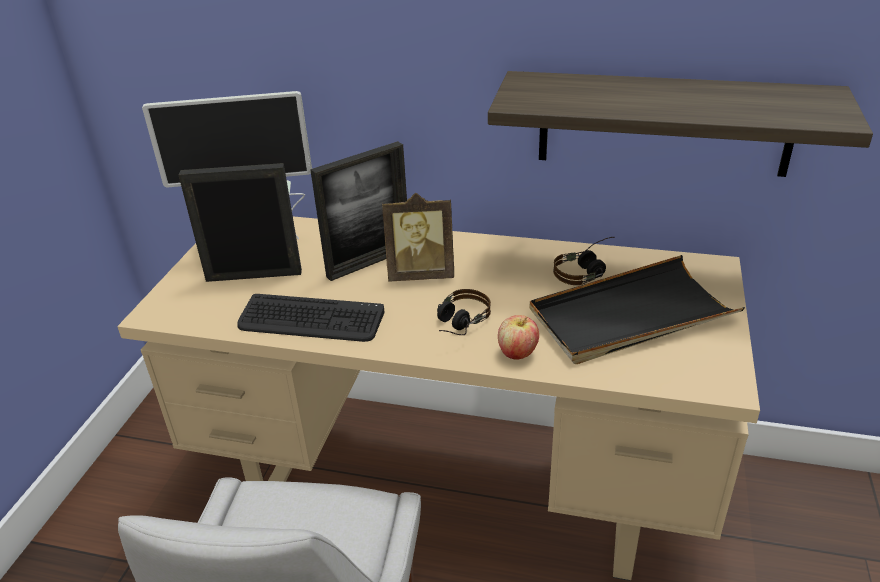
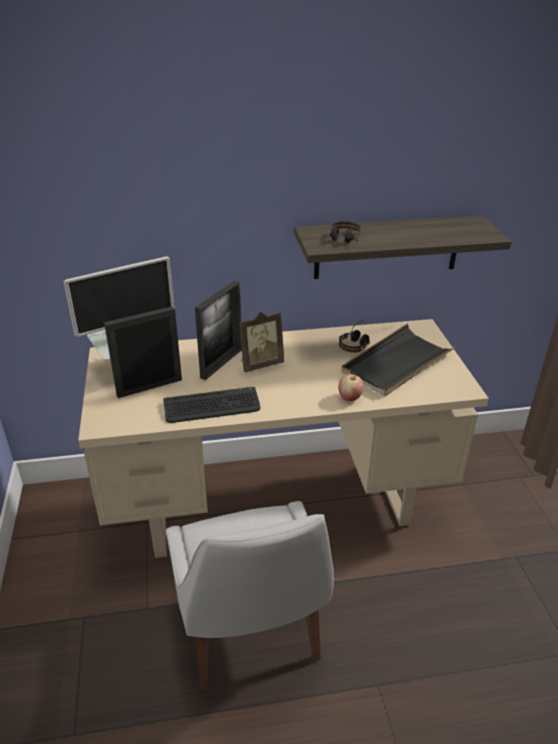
camera: 25 degrees left, 0 degrees up
(457, 324) = (304, 389): headphones -> headphones (344, 241)

